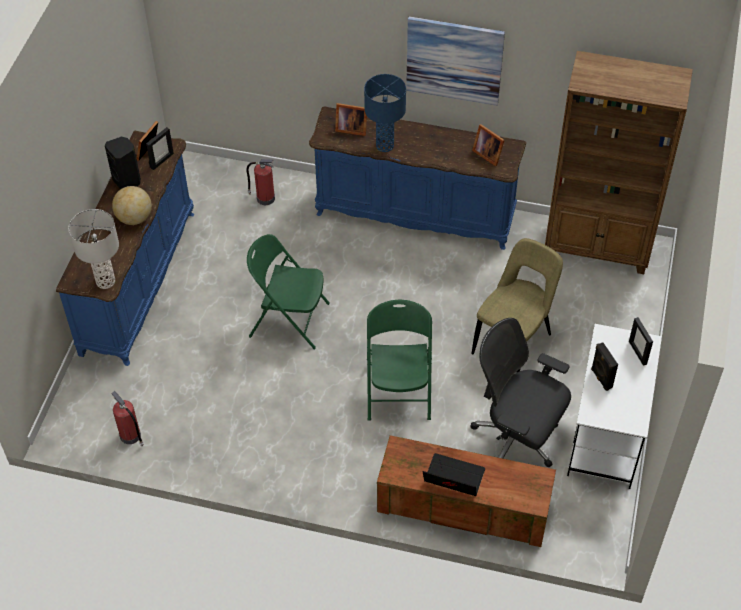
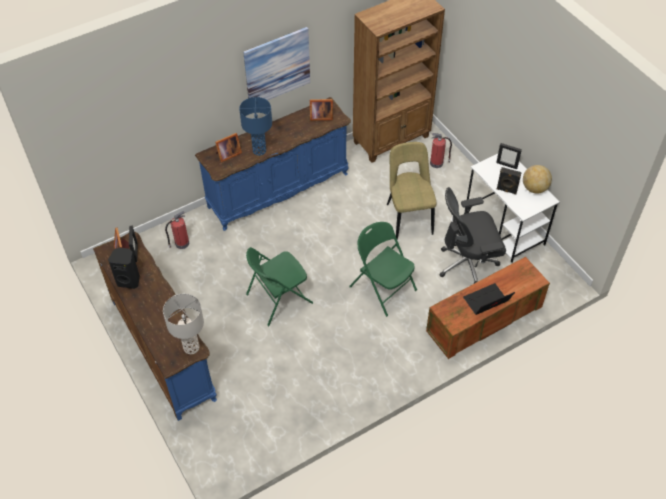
camera: 45 degrees left, 0 degrees up
(131, 436) = (268, 437): fire extinguisher -> fire extinguisher (437, 163)
(134, 218) = (161, 298): globe -> globe (534, 188)

